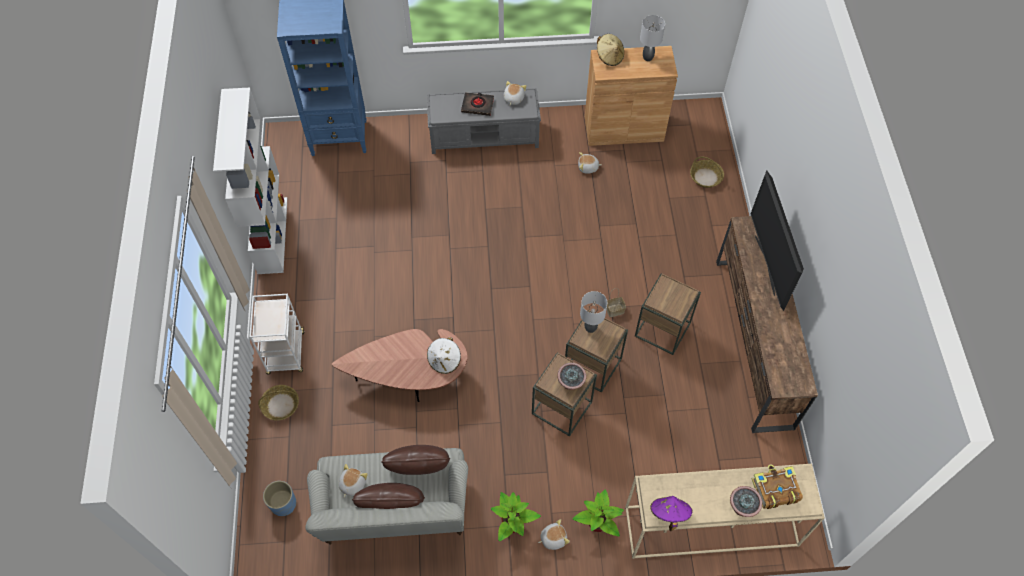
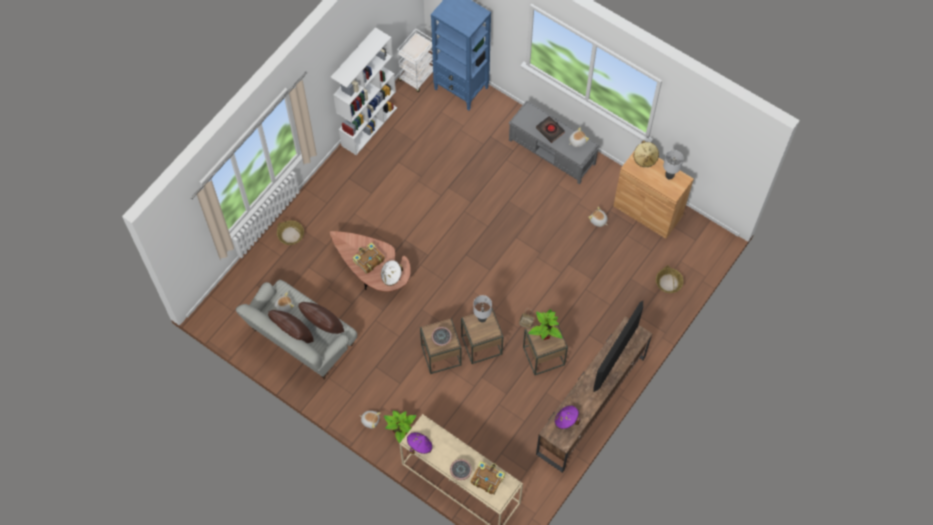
camera: 40 degrees right, 5 degrees up
(283, 504) = (249, 291): blue planter -> none
(286, 354) = (318, 207): white cart -> white cart (417, 76)
(403, 362) = (368, 260): none -> book
(512, 525) = (355, 397): potted plant -> potted plant (545, 334)
(783, 362) = (566, 420): none -> purple hat

